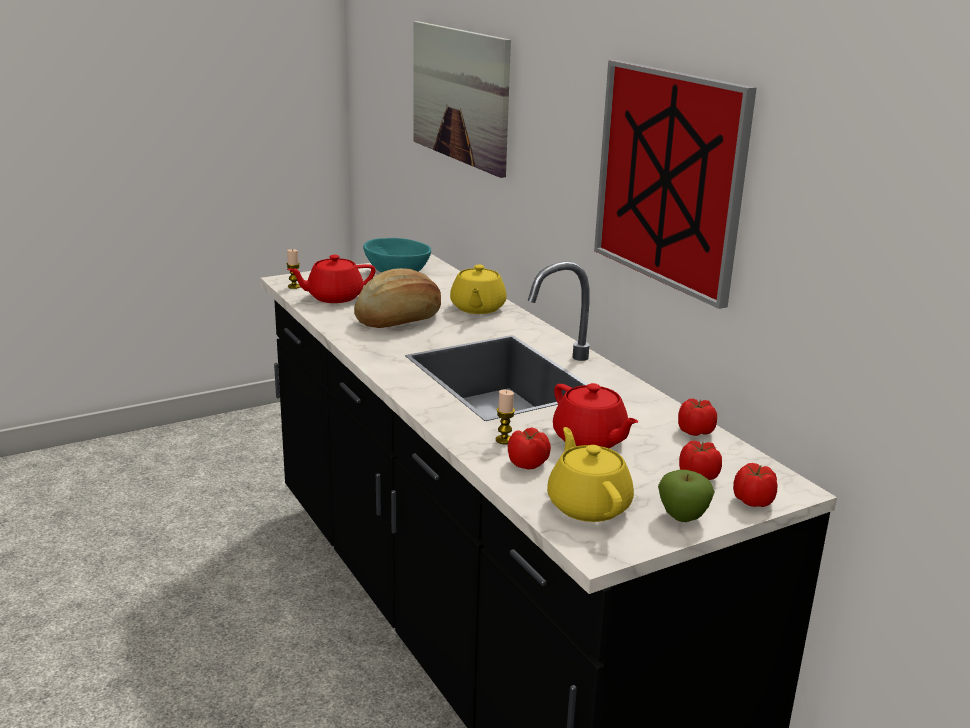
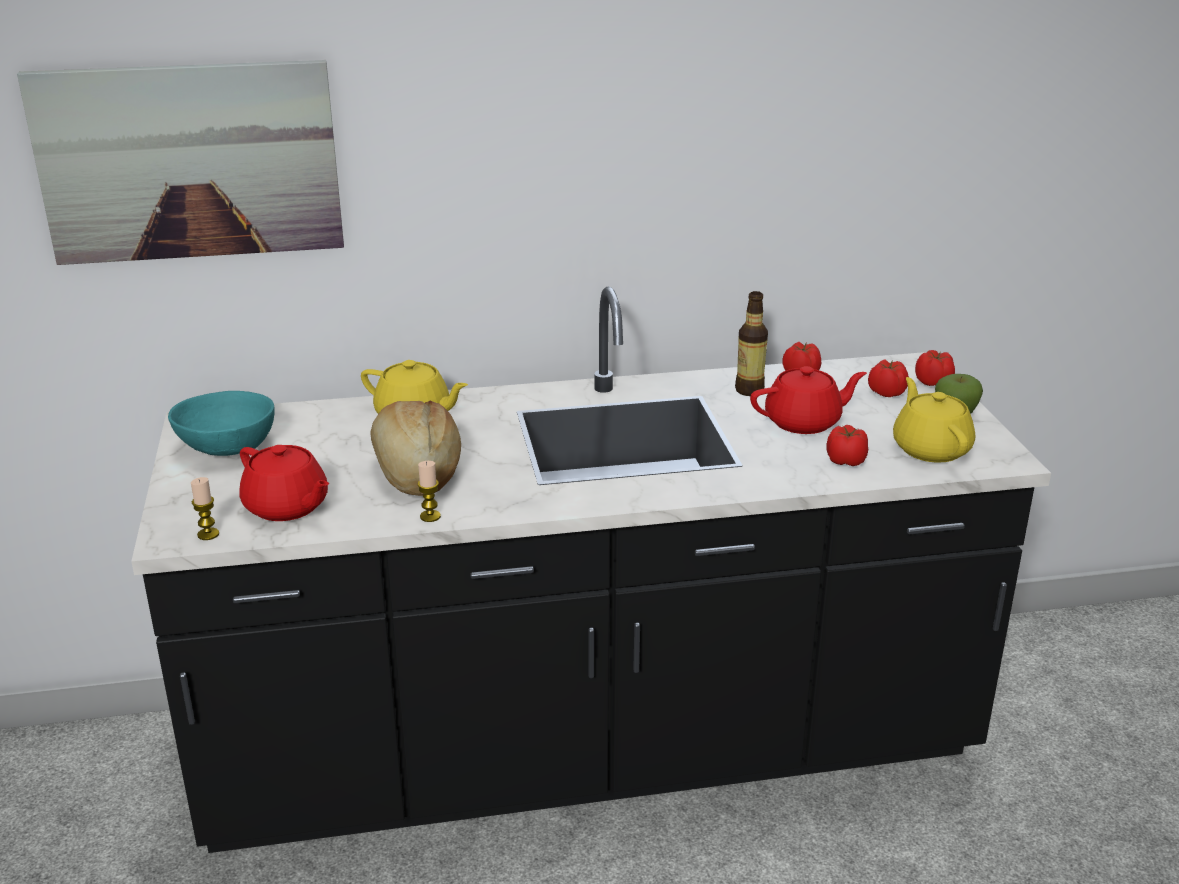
camera: 70 degrees left, 5 degrees up
(334, 297) = (287, 507): red teapot -> red teapot turned 45 degrees counterclockwise
(504, 440) = (791, 463): candle -> candle (430, 516)
(588, 505) = (930, 448): yellow teapot -> yellow teapot turned 75 degrees clockwise
(633, 411) = (749, 390): none -> bottle
(669, 178) = (677, 157): picture -> none

